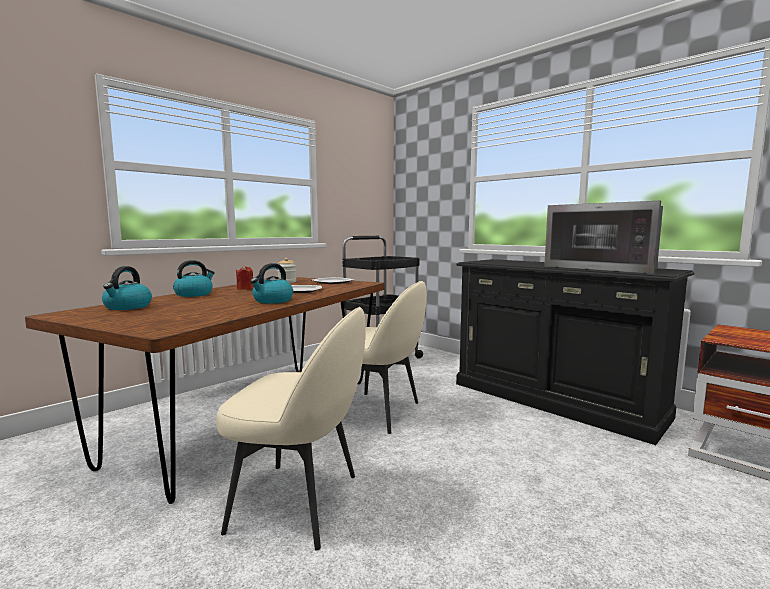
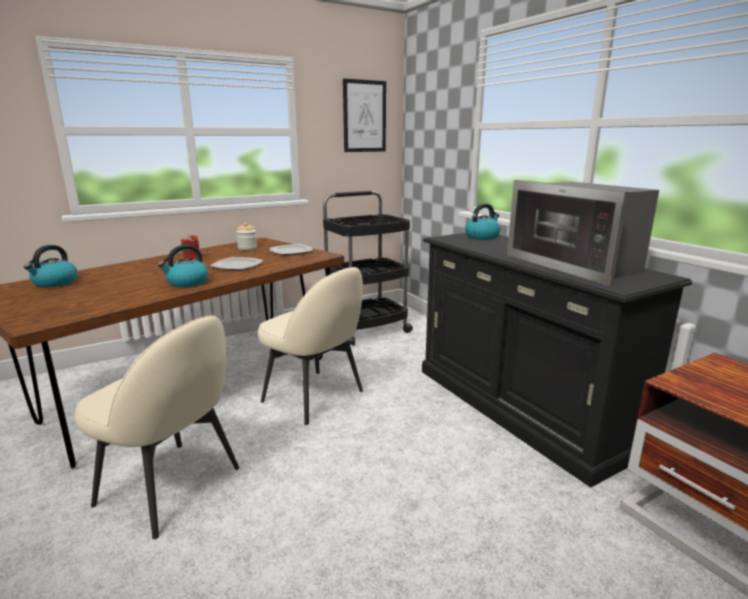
camera: 15 degrees right, 10 degrees up
(194, 294) = (135, 265): kettle -> kettle (482, 237)
(366, 175) = (364, 116): none -> picture

